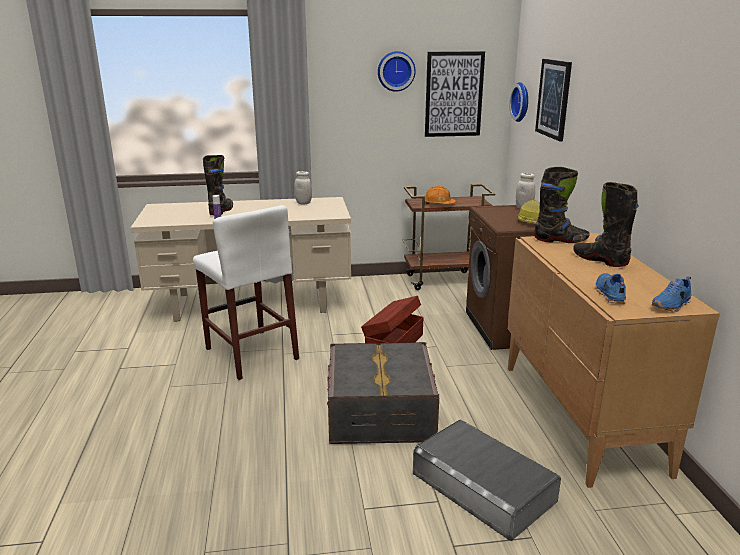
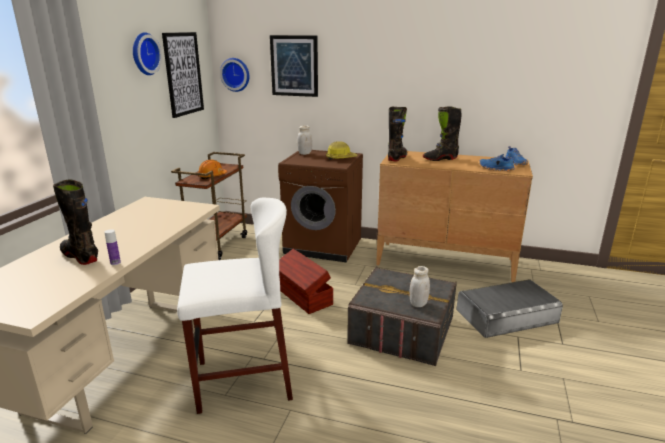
camera: 65 degrees left, 0 degrees up
(303, 203) = (134, 213): white jar -> white jar (418, 303)

